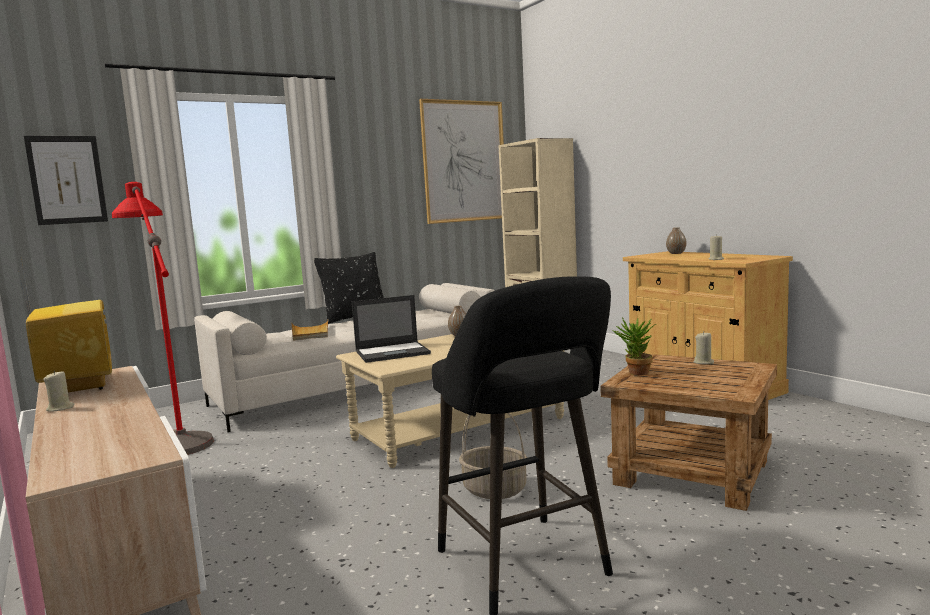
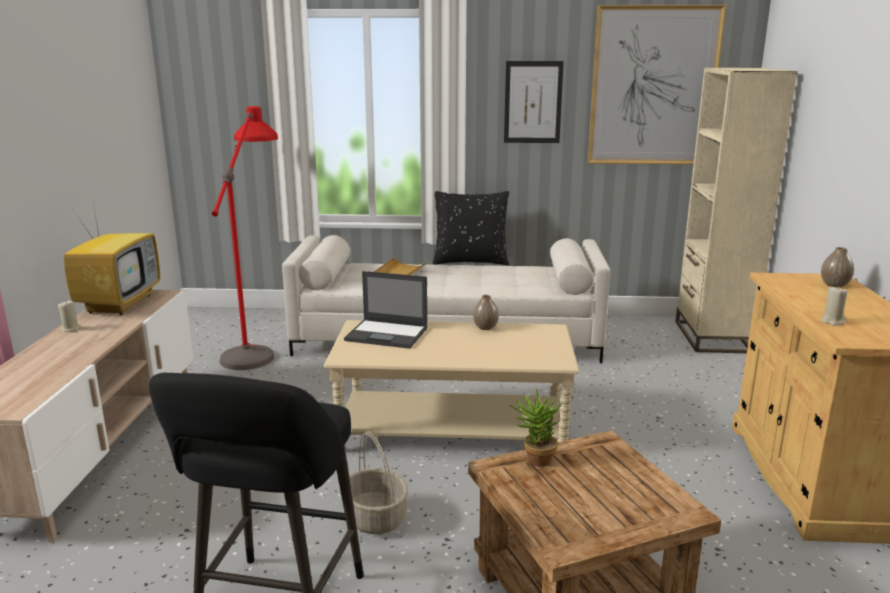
camera: 35 degrees right, 10 degrees up
(67, 180) = (219, 95): picture -> picture (533, 102)
(703, 362) = (640, 476): beige candle -> none

